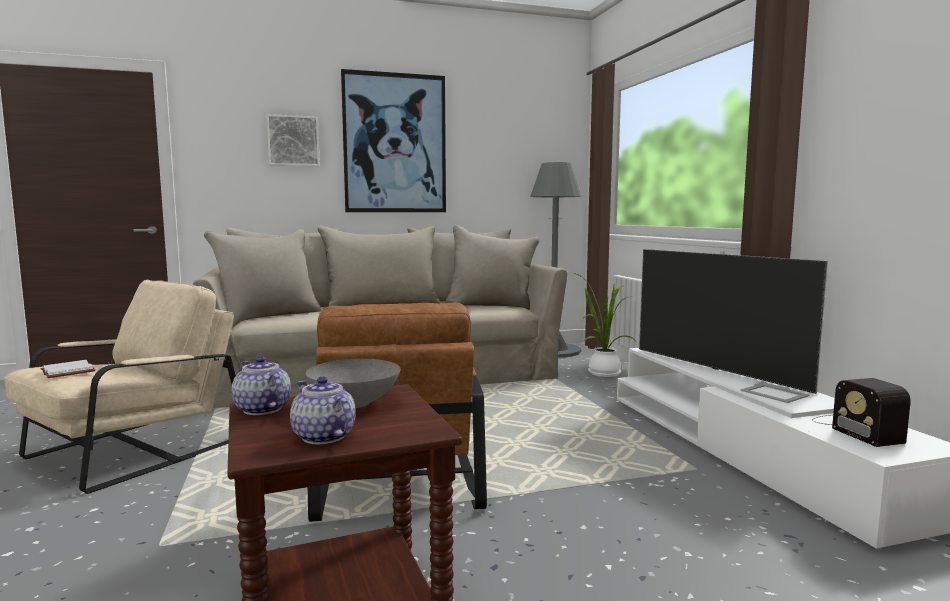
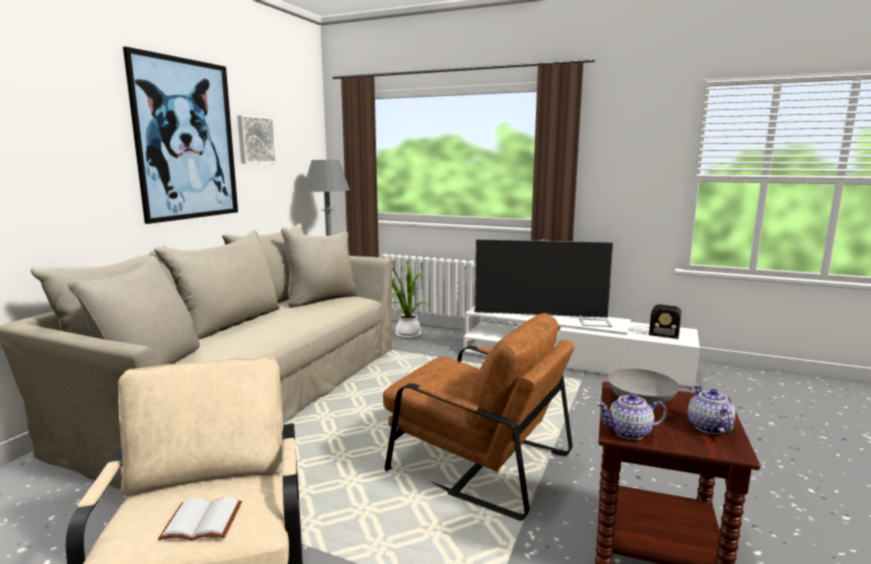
camera: 50 degrees left, 5 degrees up
(293, 141) = (76, 137): picture -> picture (255, 140)
(323, 437) = (708, 427): teapot -> teapot turned 90 degrees clockwise

